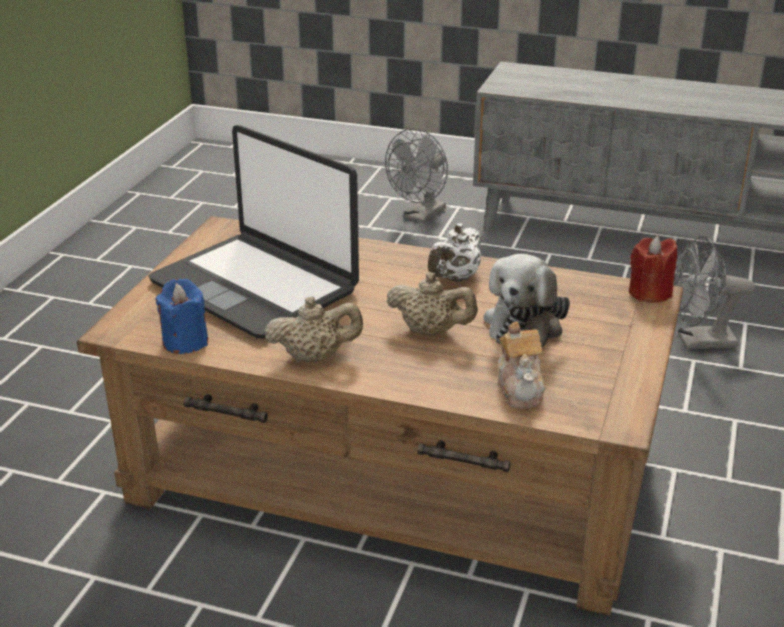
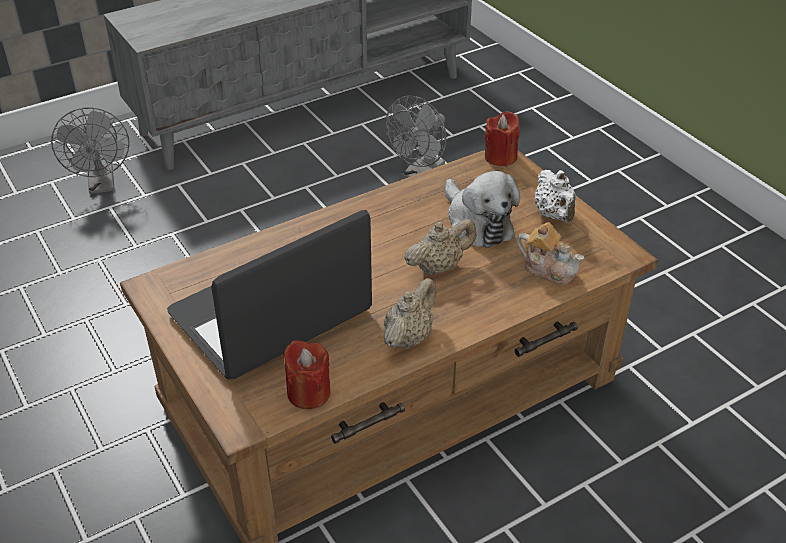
camera: 50 degrees left, 10 degrees up
(185, 342) = (308, 393): blue candle -> red candle
(255, 286) = (271, 315): laptop -> laptop turned 150 degrees clockwise
(455, 278) = (384, 219): white teapot -> white teapot (554, 215)

